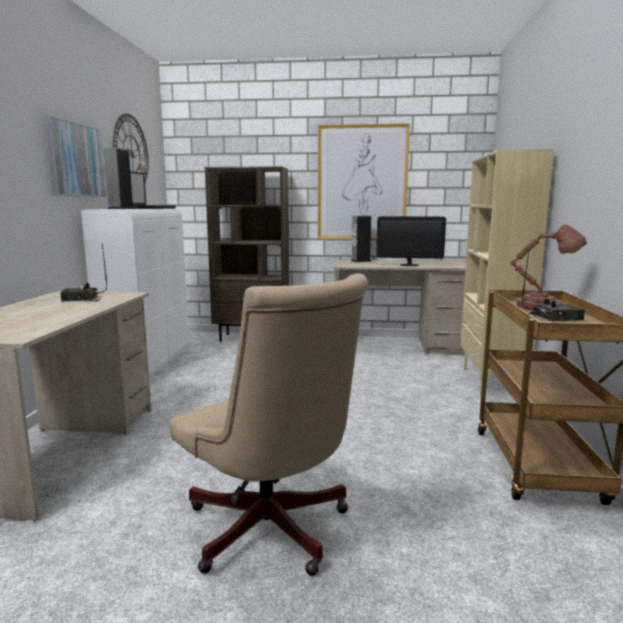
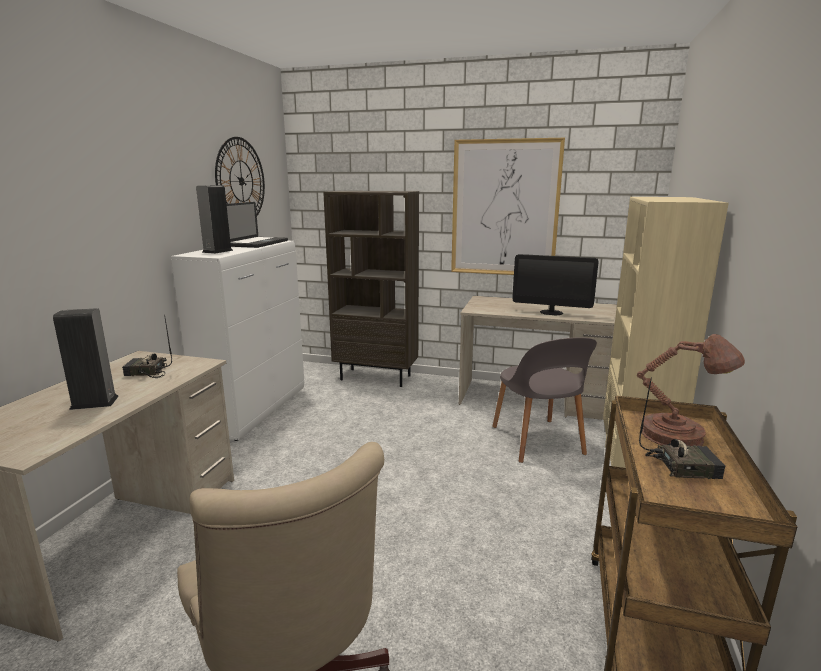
camera: 10 degrees right, 5 degrees up
(75, 160) = (163, 202): picture -> none
(361, 261) = (498, 301): speaker -> speaker (94, 402)
(409, 369) = (537, 441): none -> grey chair

